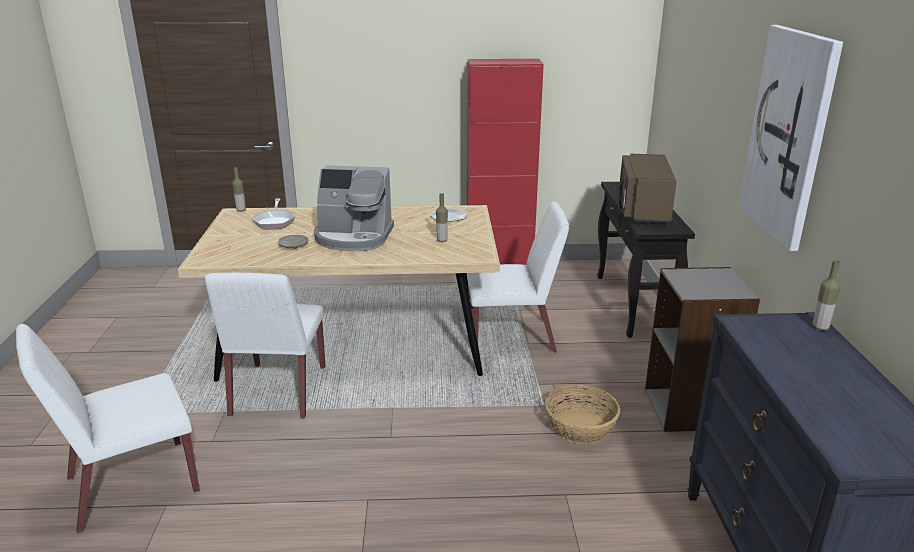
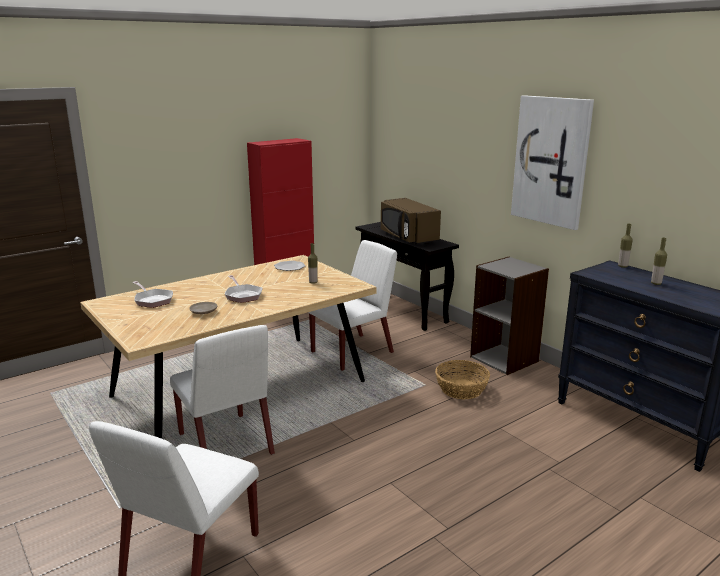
camera: 35 degrees left, 5 degrees down
(241, 210) = (103, 299): bottle -> bottle (656, 283)
(354, 237) = (243, 295): coffee machine -> frying pan

